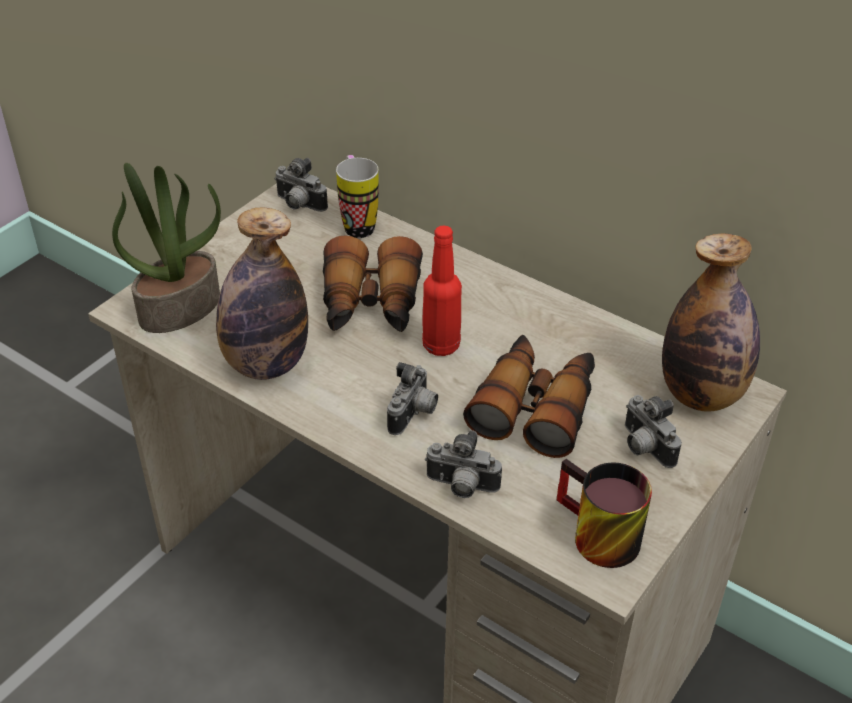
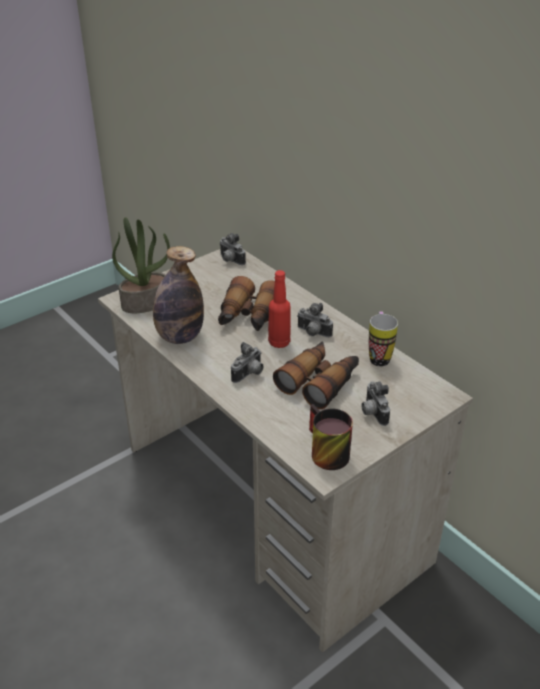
camera: 15 degrees right, 5 degrees down
(357, 223) = (258, 274): mug -> mug (378, 356)
(461, 487) = (260, 415): camera -> camera (312, 333)
(701, 394) = (419, 391): bottle -> none

